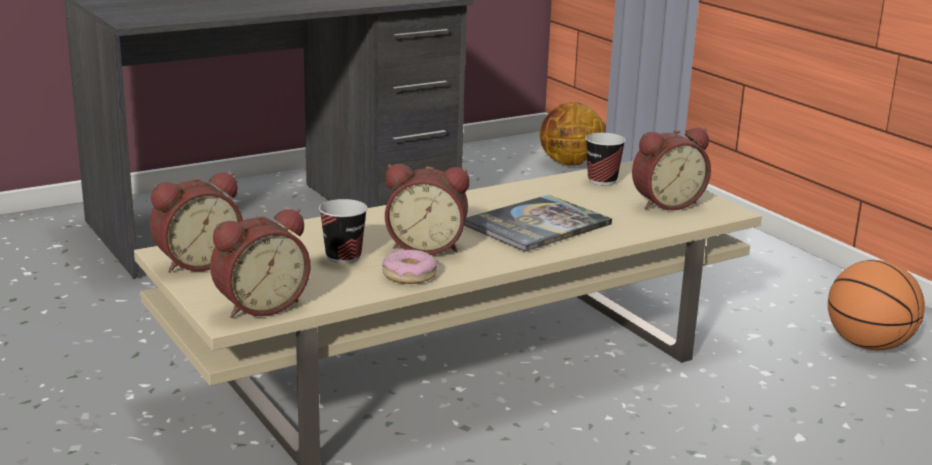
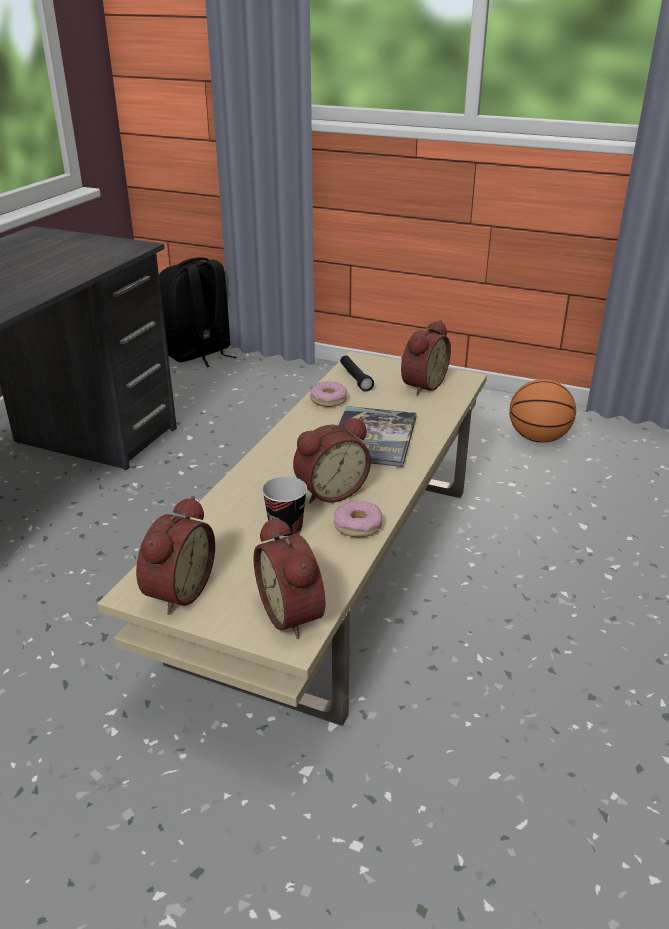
camera: 35 degrees left, 10 degrees up
(259, 305) = (295, 613): alarm clock -> alarm clock turned 135 degrees clockwise
(543, 188) = (328, 400): none -> donut
(569, 164) = (199, 353): basketball -> black backpack
(602, 180) = (355, 378): cup -> black flashlight

